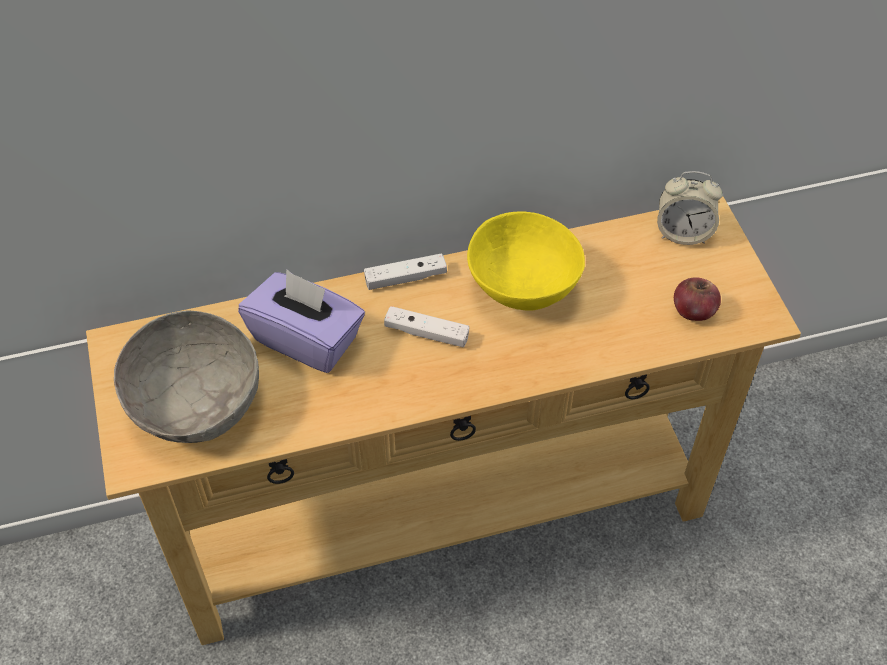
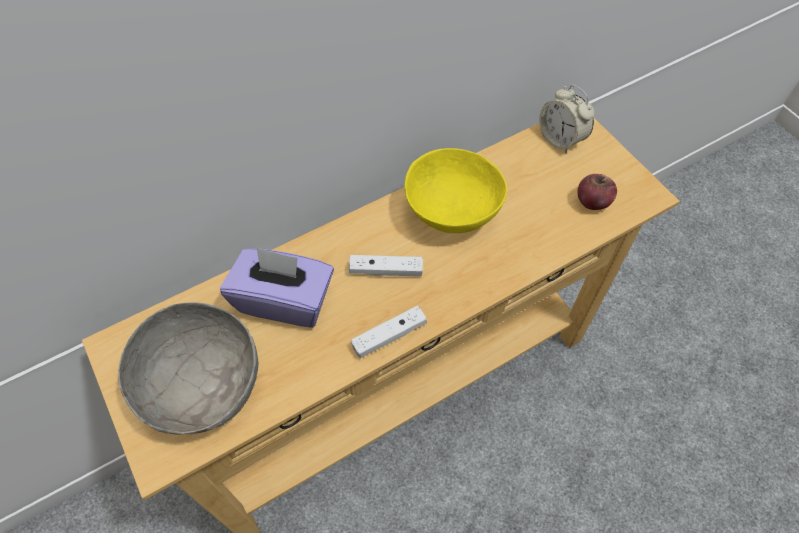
camera: 15 degrees left, 5 degrees up
(405, 278) = (353, 226): white game controller -> white game controller (389, 336)
(683, 232) = (560, 139): alarm clock -> alarm clock turned 60 degrees clockwise

